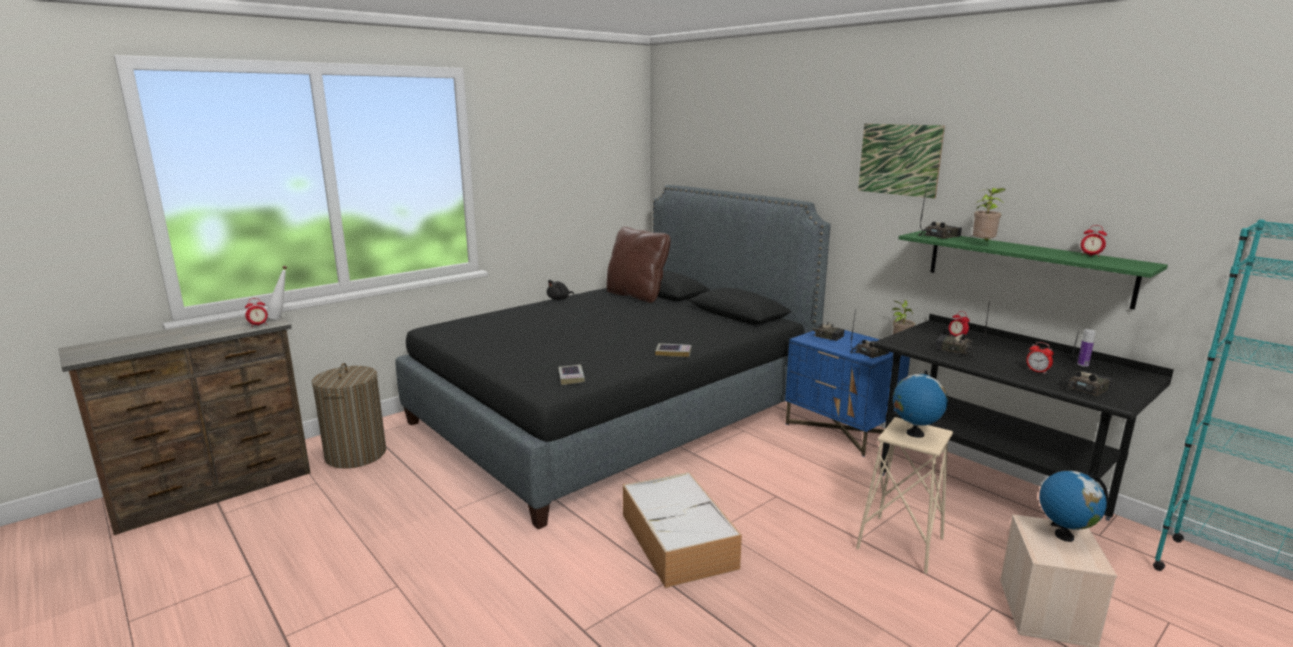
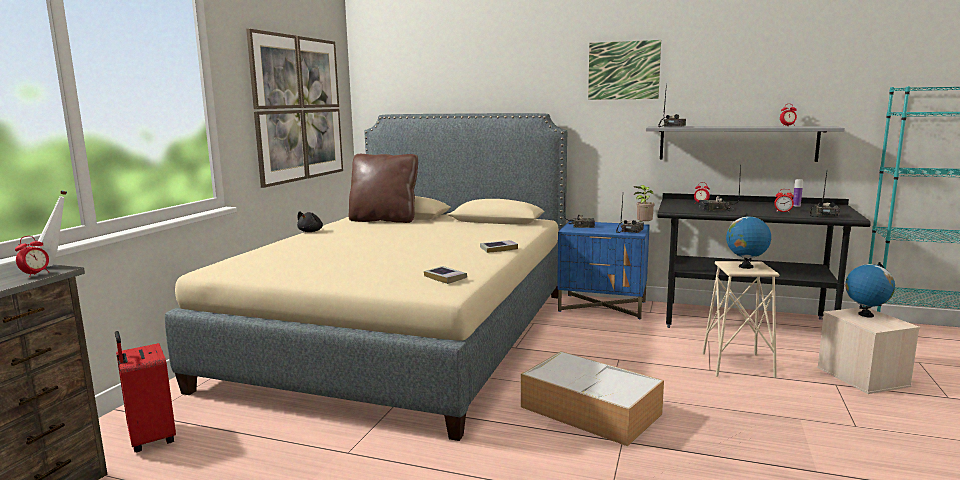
camera: 30 degrees left, 5 degrees down
(356, 454) = (150, 439): laundry basket -> red suitcase
(575, 179) = (298, 109): none -> picture
(615, 413) = (406, 335): black bed -> beige bed
(983, 244) = (714, 127): potted plant -> none
(1026, 267) = (737, 143): green shelf -> grey shelf

